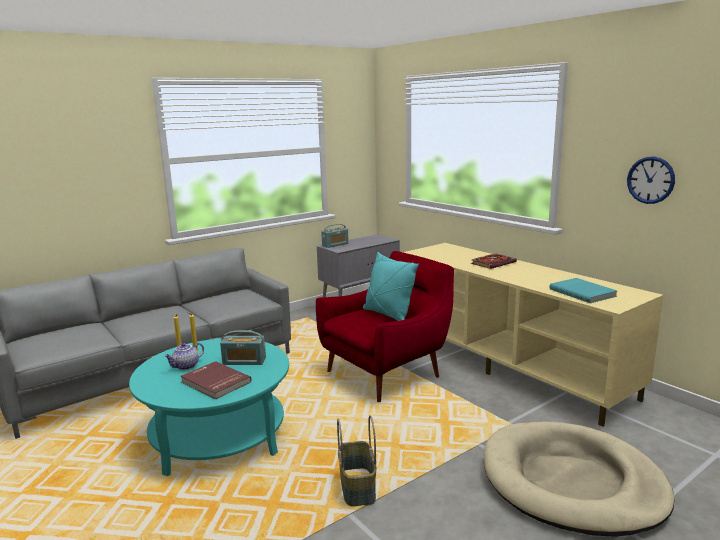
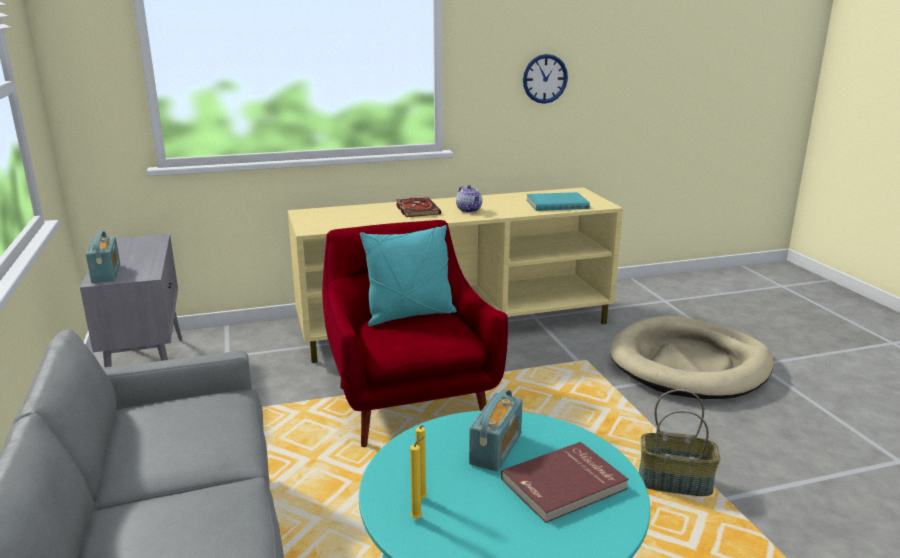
camera: 70 degrees left, 5 degrees up
(186, 366) = (479, 514): teapot -> teapot (469, 210)

